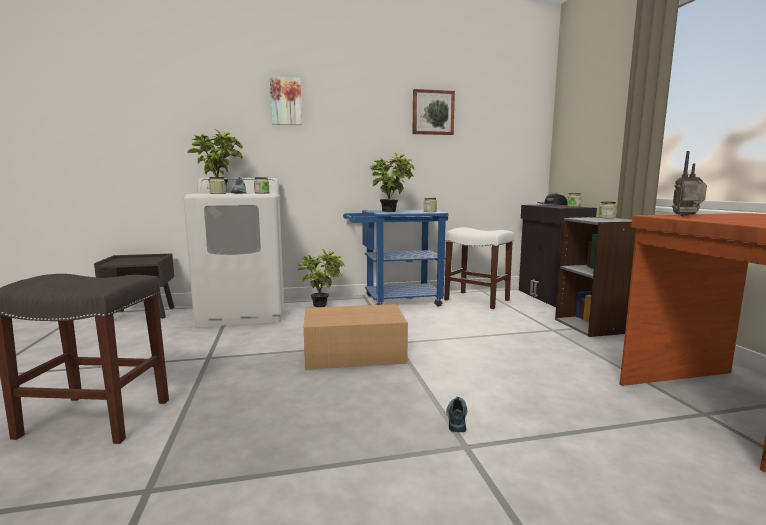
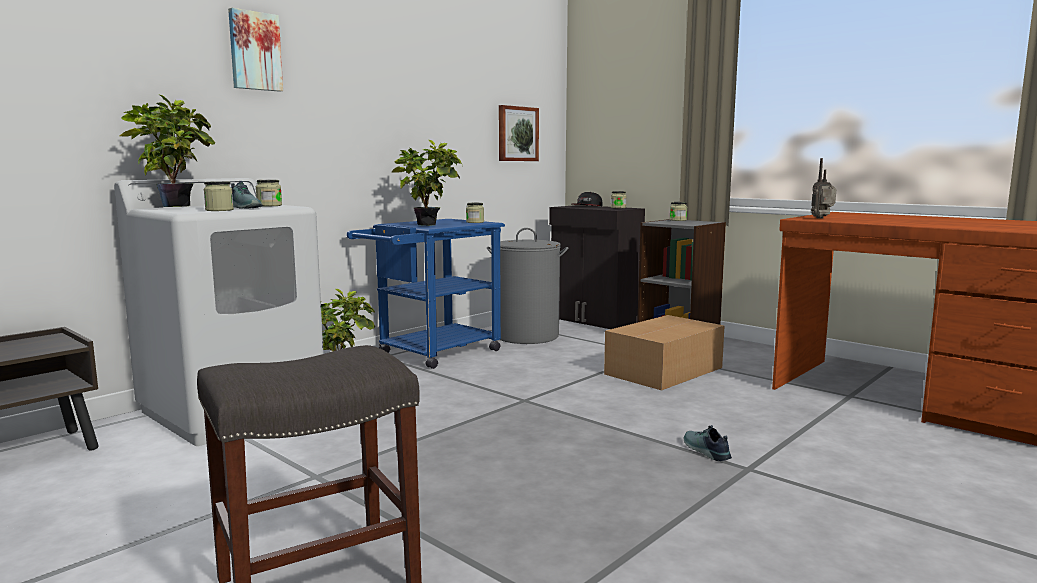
camera: 35 degrees left, 0 degrees up
(352, 353) = (498, 422): cardboard box -> cardboard box (662, 371)
(432, 112) = (447, 82): picture -> picture (517, 134)
(477, 300) = (527, 336): white stool -> grey laundry basket

